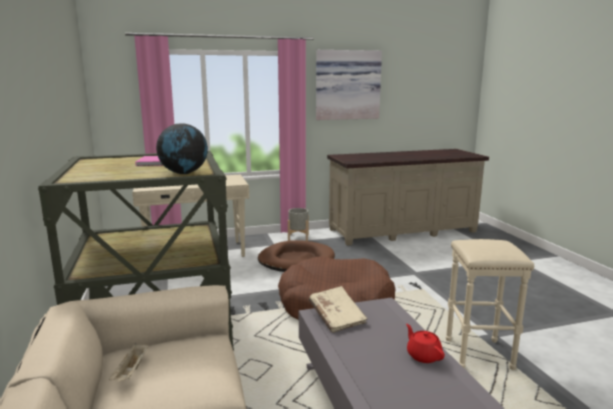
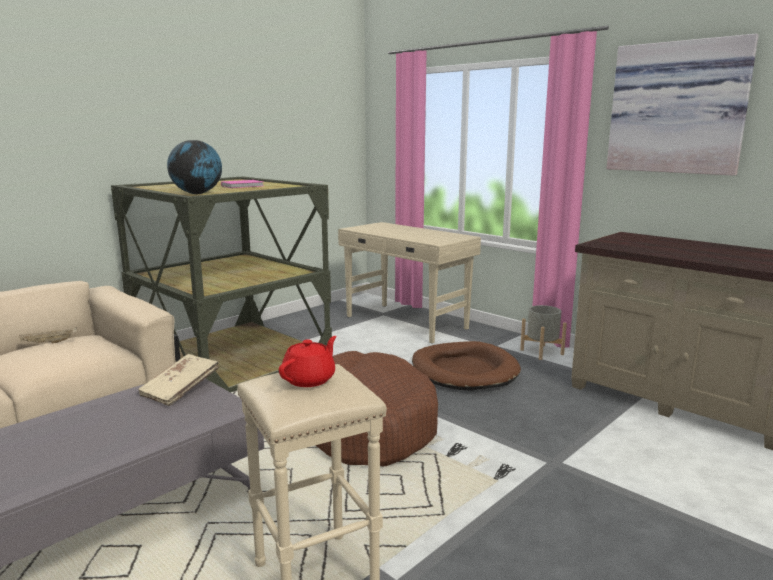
camera: 60 degrees right, 0 degrees up
(423, 355) = (95, 454): red teapot -> red teapot (310, 379)

